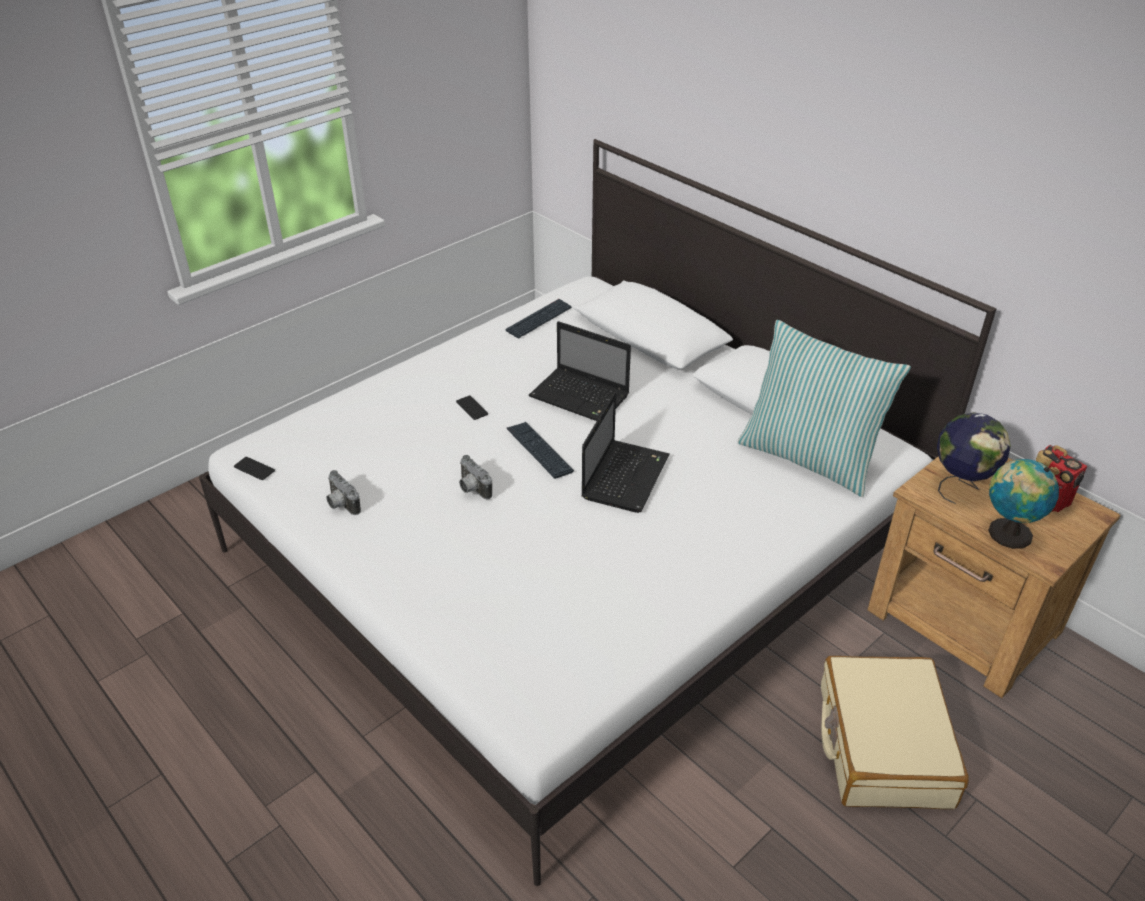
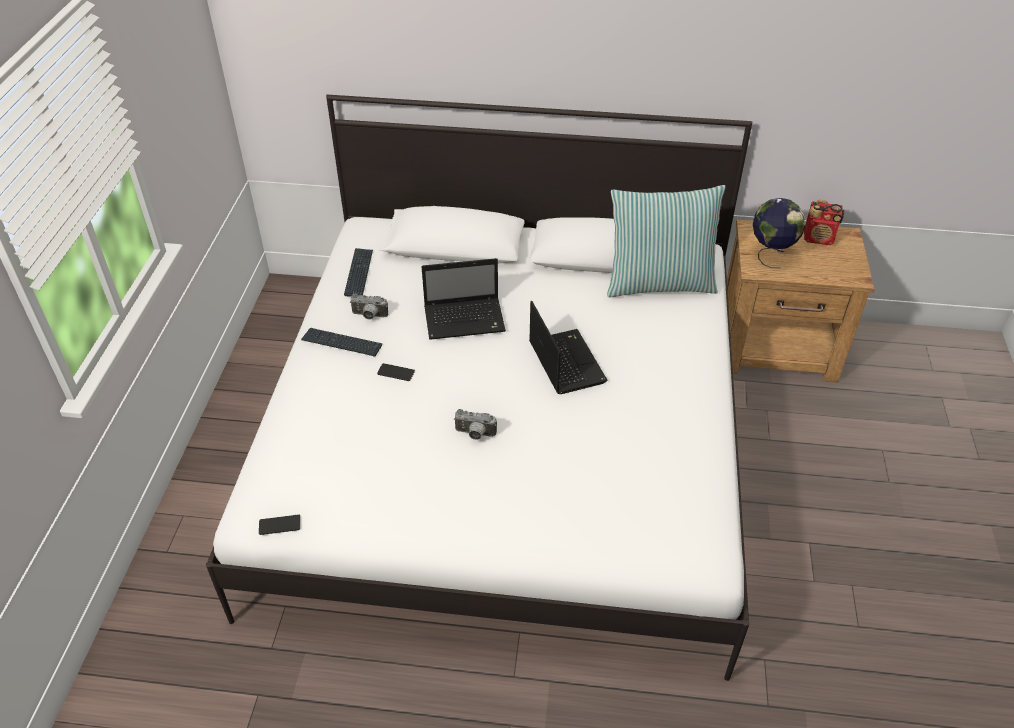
camera: 40 degrees left, 5 degrees up
(341, 505) = (391, 508): camera -> camera (369, 316)
(539, 451) = (486, 377): keyboard -> keyboard (342, 343)
(882, 745) = (811, 451): beige suitcase -> none
(1006, 533) = (823, 272): globe -> none

